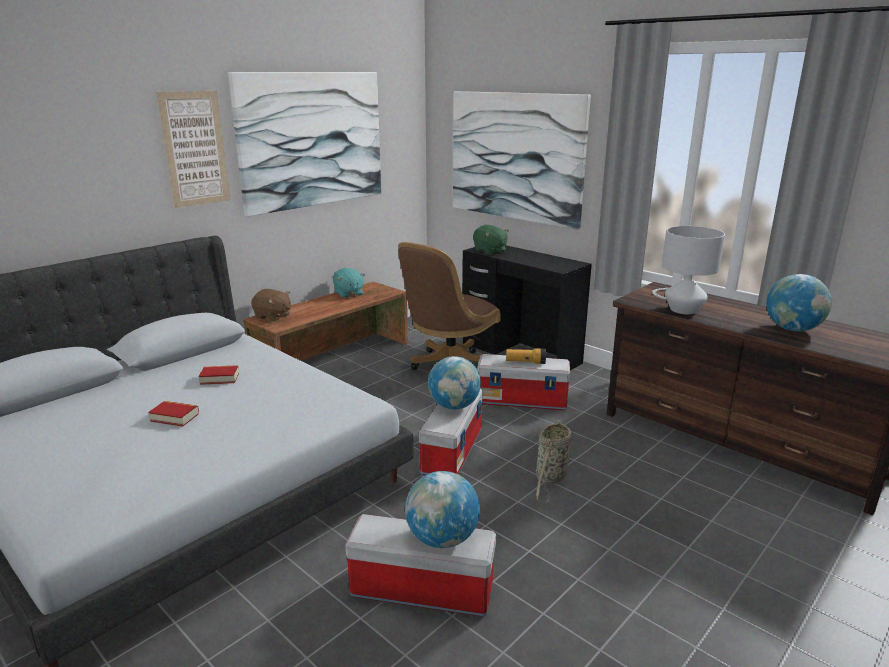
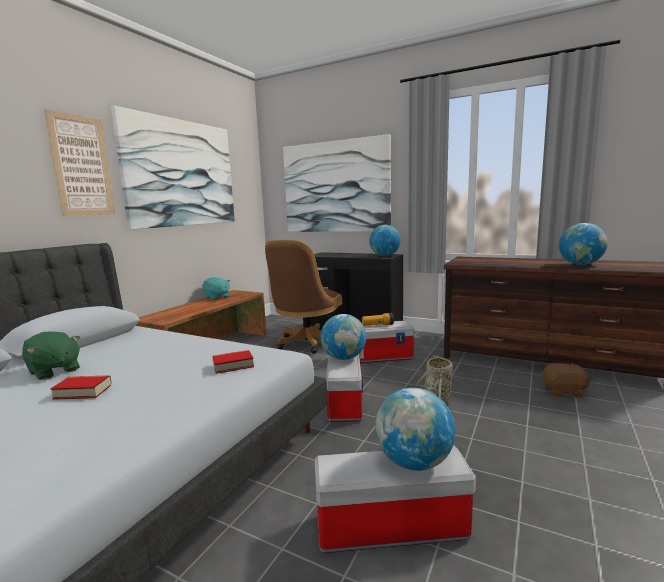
camera: 15 degrees left, 10 degrees down
(220, 378) = (124, 356): book -> book (233, 365)
(273, 316) = (157, 316): brown plush toy -> brown plush toy (564, 392)
(490, 251) = (325, 255): green plush toy -> green plush toy (54, 371)
(563, 265) = (385, 256): none -> globe
(679, 303) = (489, 262): white table lamp -> none

